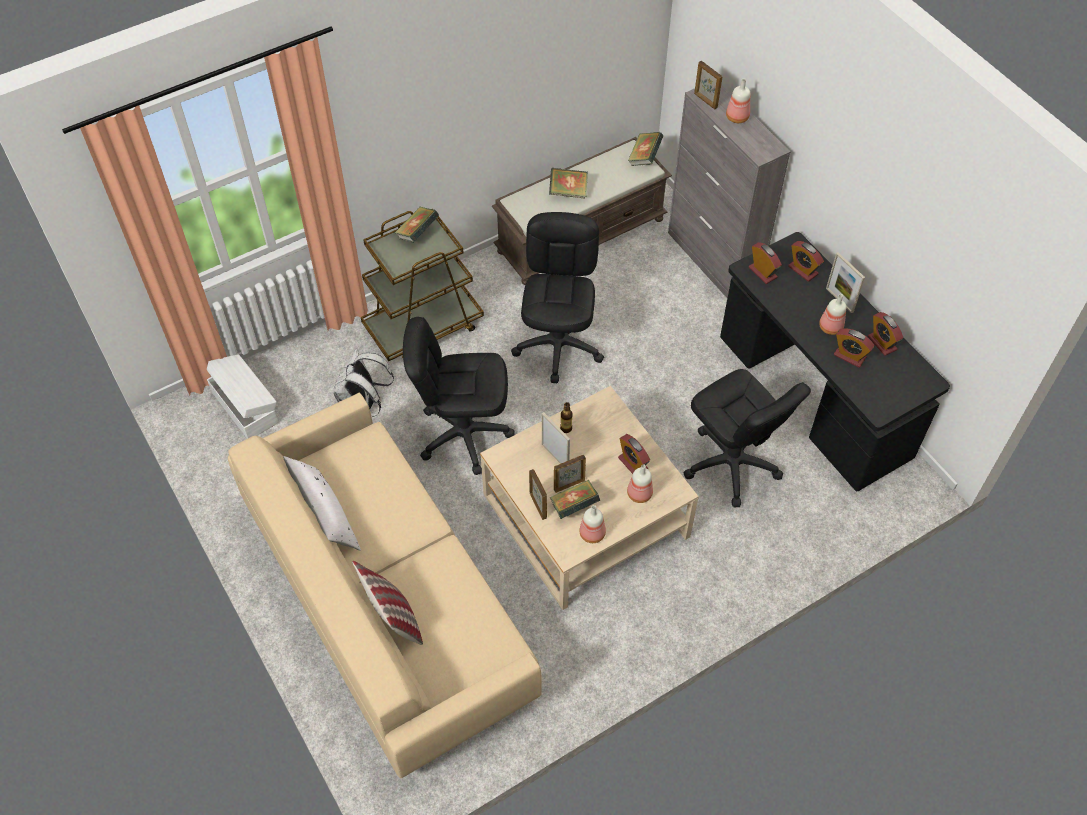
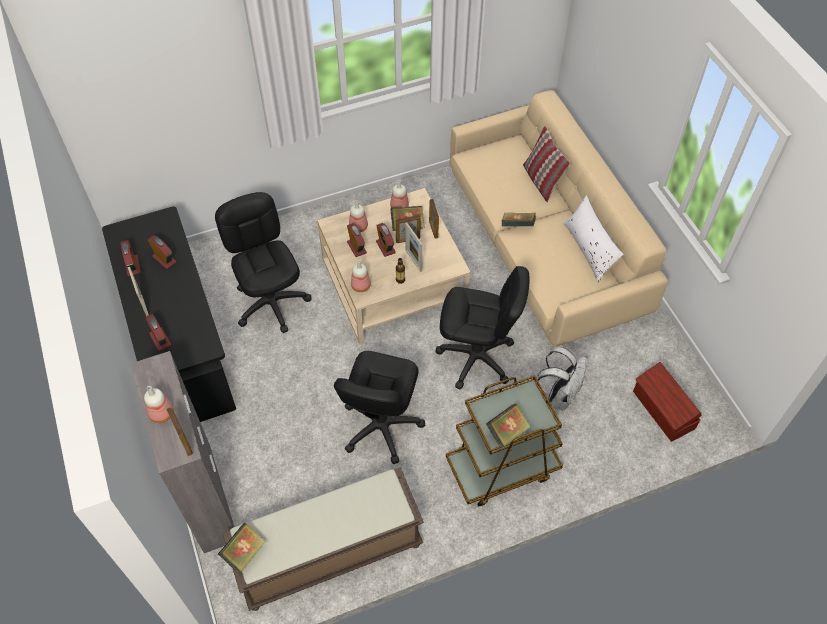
camera: 170 degrees left, 0 degrees up
(245, 406) = (663, 411): white storage box -> brown storage box
(568, 192) = (340, 517): book -> book (517, 226)
(762, 272) = (196, 343): alarm clock -> alarm clock (385, 247)
(829, 327) = (166, 285): bottle -> bottle (361, 286)

